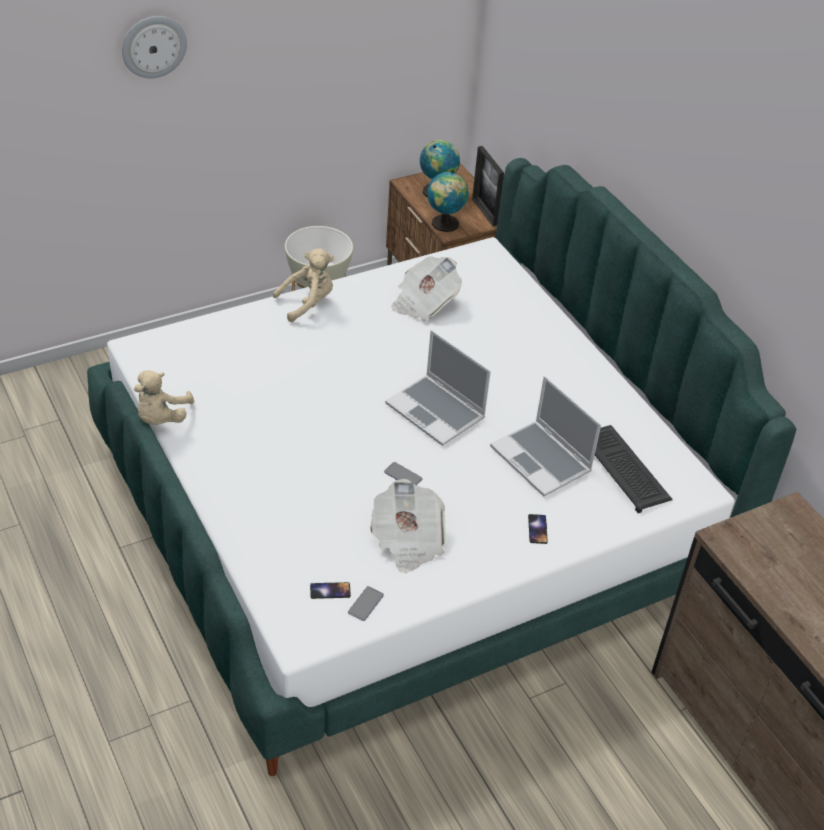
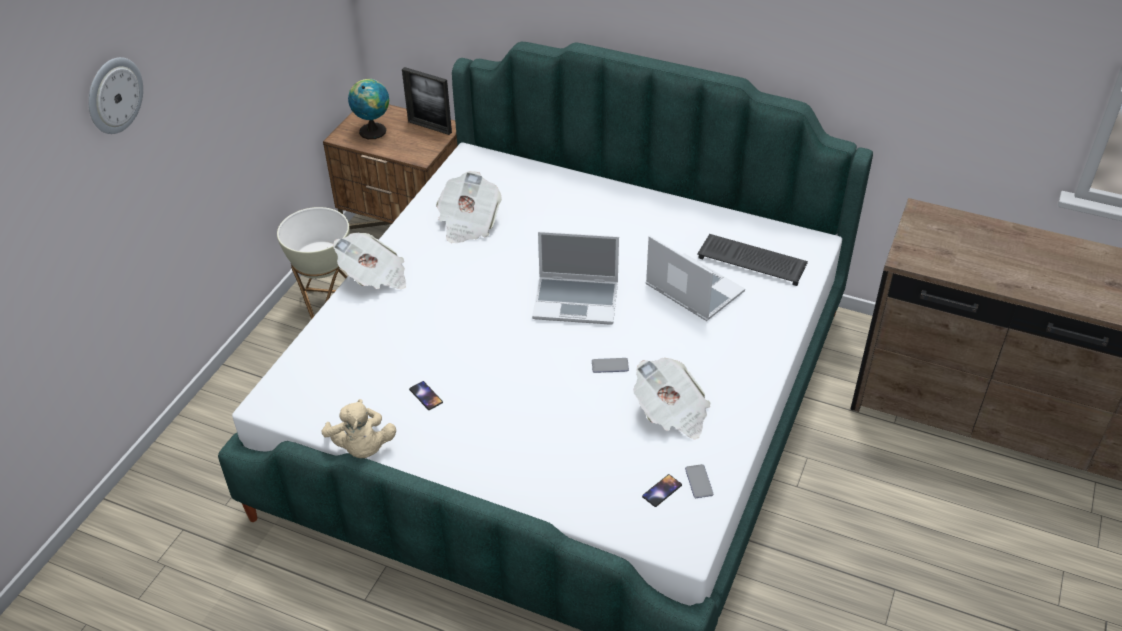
camera: 35 degrees left, 0 degrees up
(308, 303) = (374, 277): beige plush toy -> newspaper
(444, 225) = (410, 153): globe -> none
(537, 529) = (748, 342): phone -> phone (426, 396)
(542, 460) = (692, 289): laptop -> laptop turned 150 degrees counterclockwise

